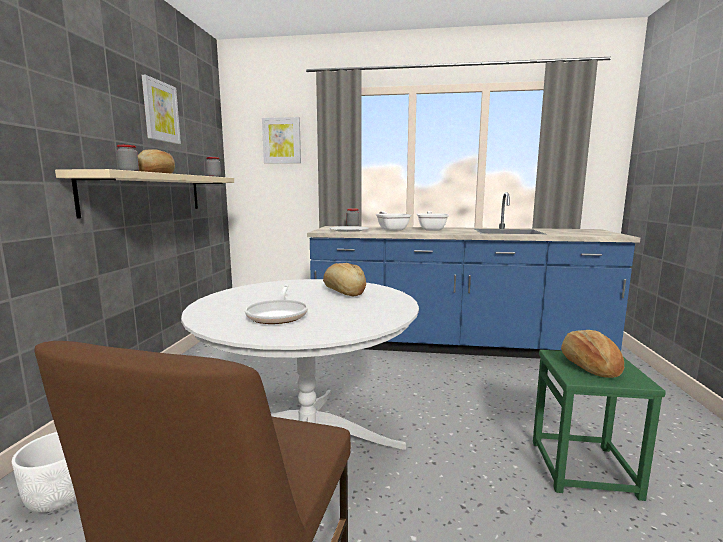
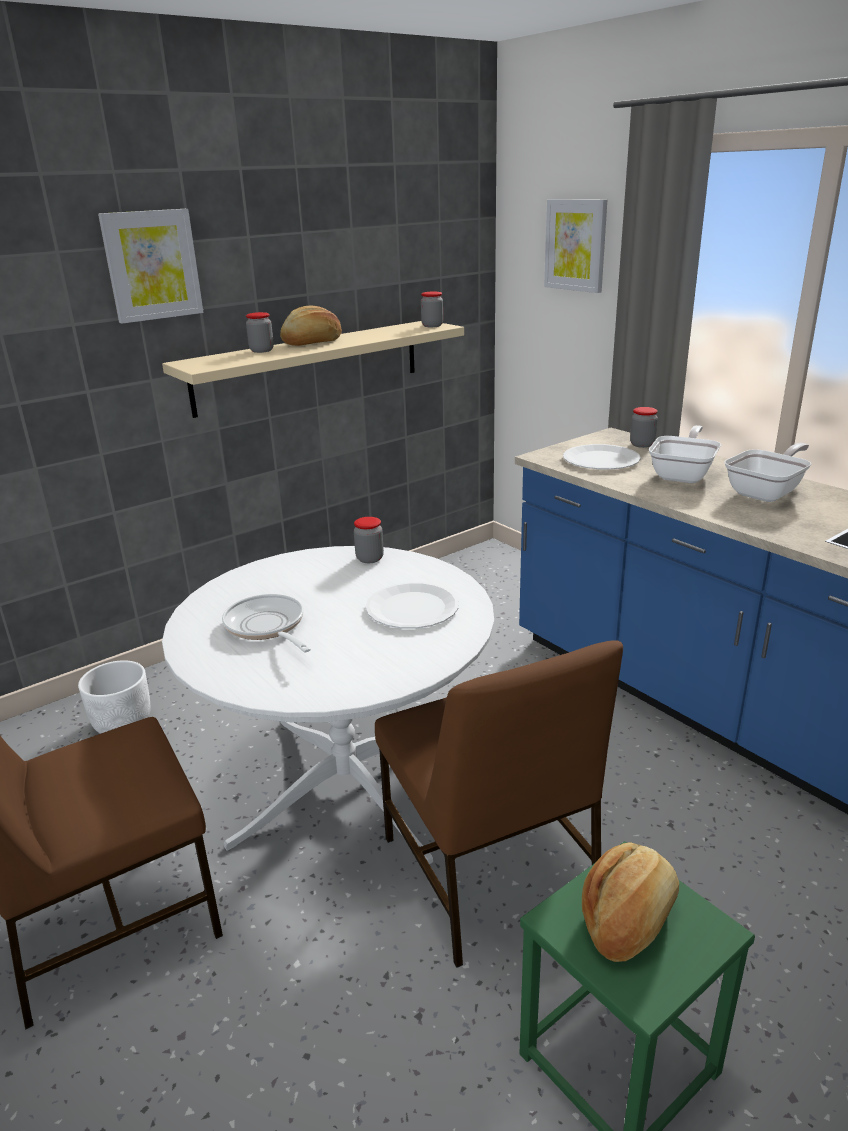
camera: 45 degrees right, 15 degrees up
(160, 111) = (342, 233): picture -> picture (152, 265)
(276, 285) = (369, 558): none -> jar
(278, 315) = (267, 627): frying pan -> frying pan turned 105 degrees clockwise
(344, 292) = (412, 608): bread -> white plate
(436, 437) = (488, 874): none -> brown chair

